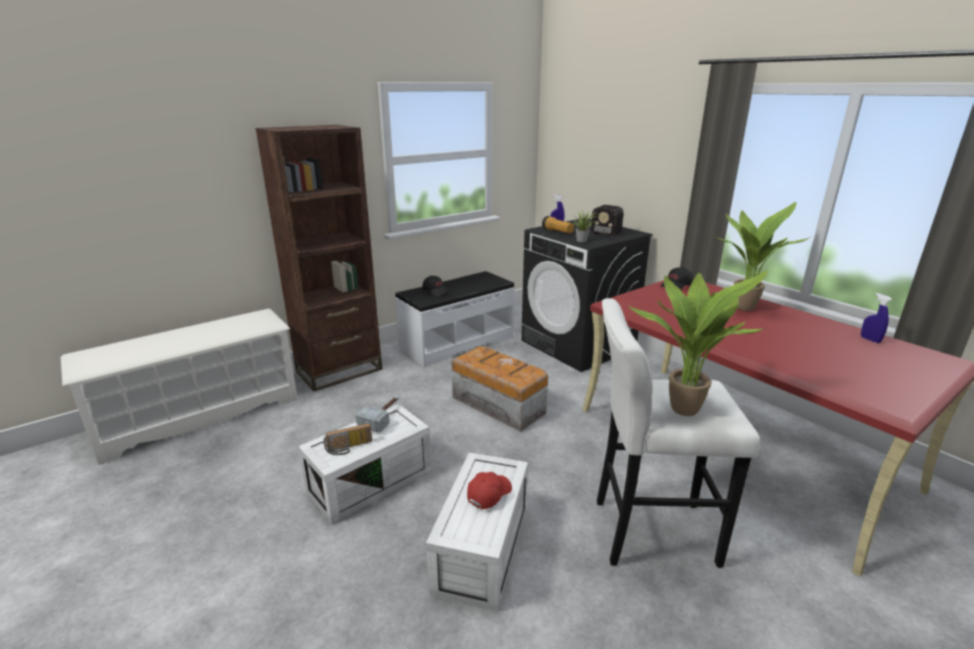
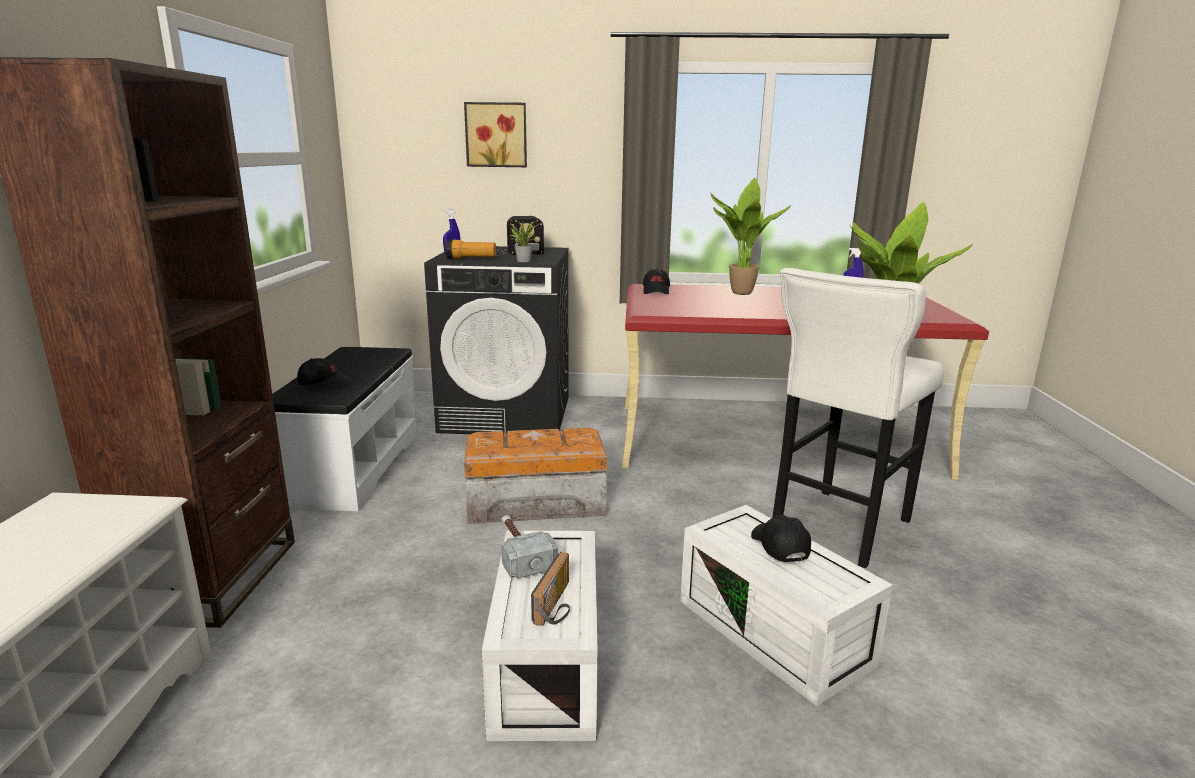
camera: 50 degrees left, 5 degrees down
(489, 494) = (778, 546): red cap -> black cap
(619, 140) = (496, 135): none -> picture

